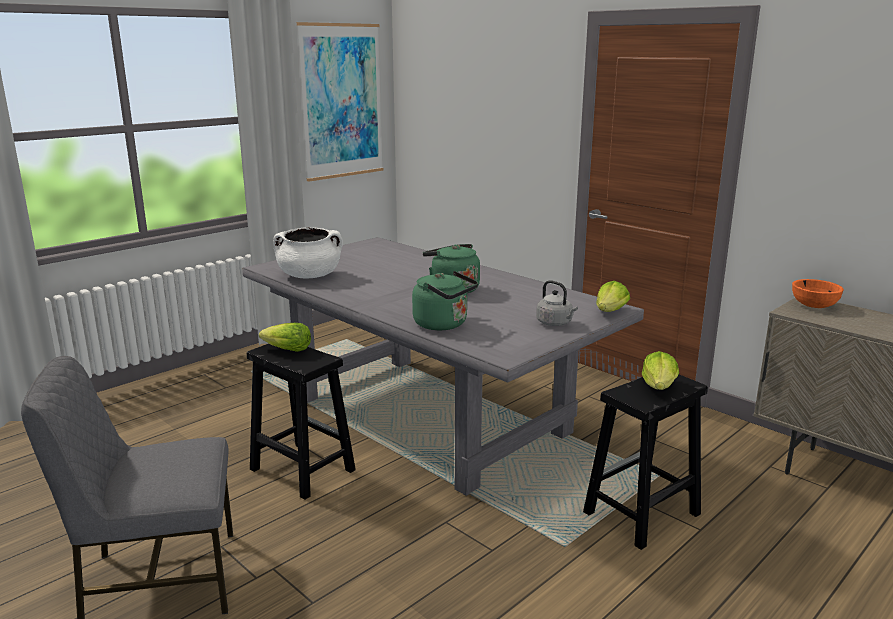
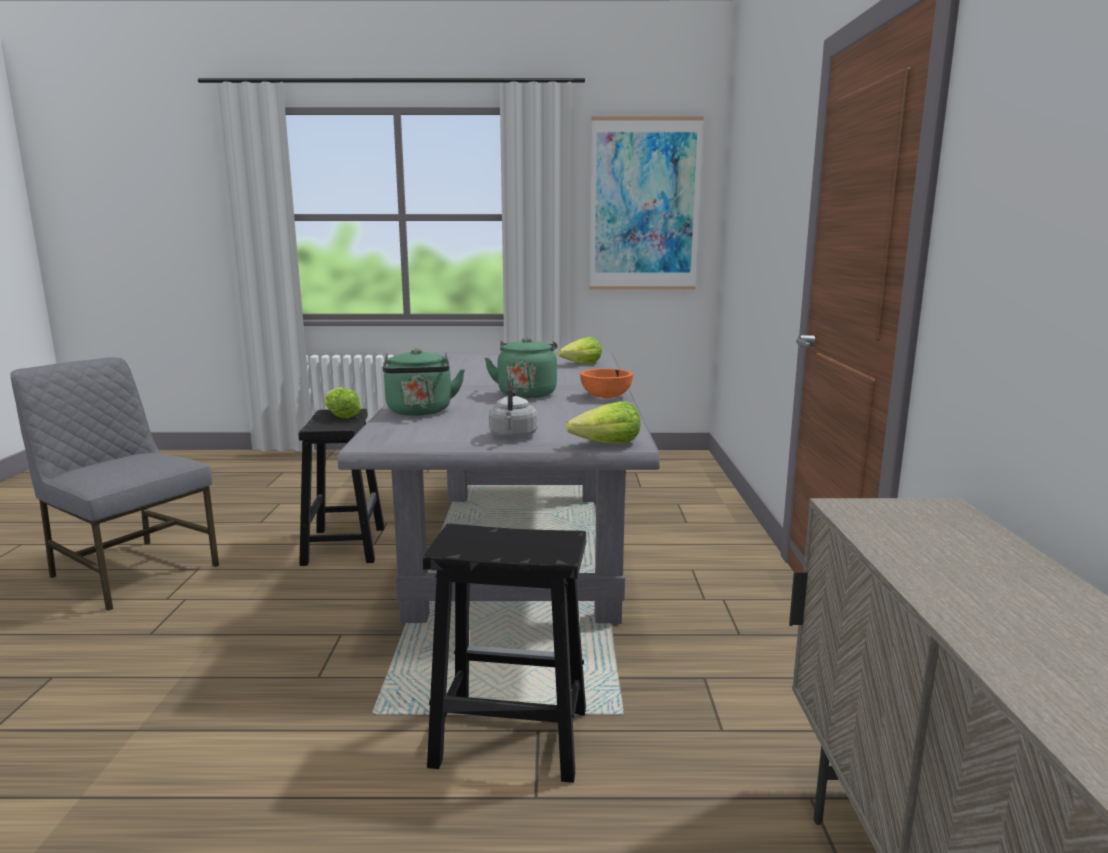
camera: 45 degrees right, 5 degrees down
(310, 276) = (456, 364): white cooking pot -> none
(659, 387) = (517, 543): lettuce -> lettuce (582, 364)
(814, 306) = (925, 515): orange bowl -> orange bowl (606, 397)

